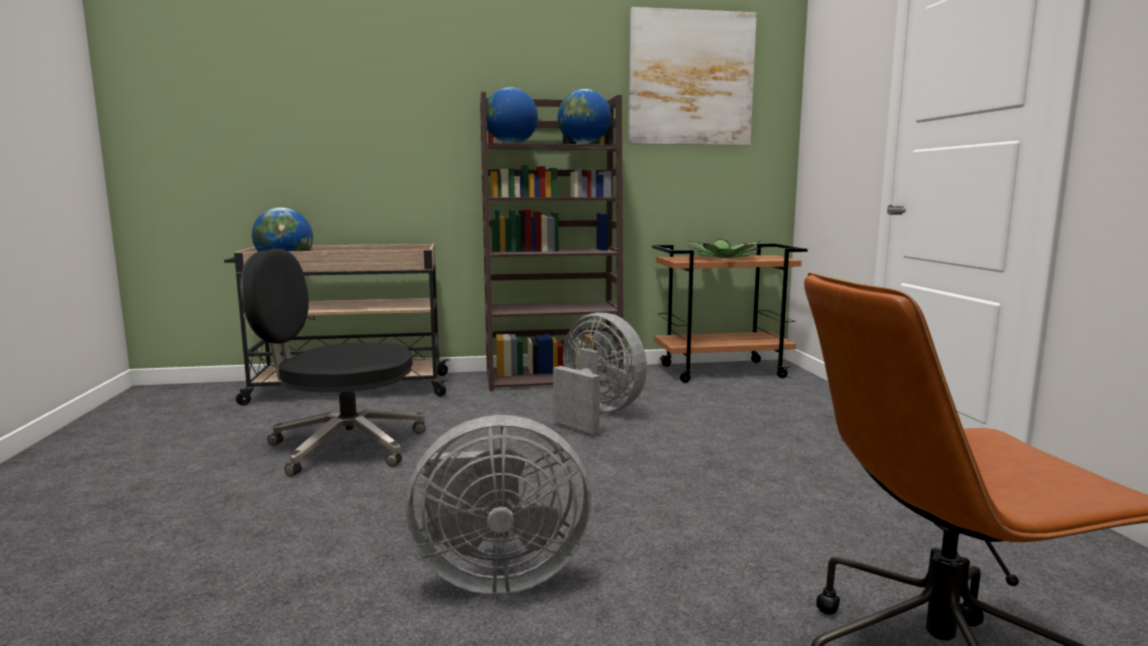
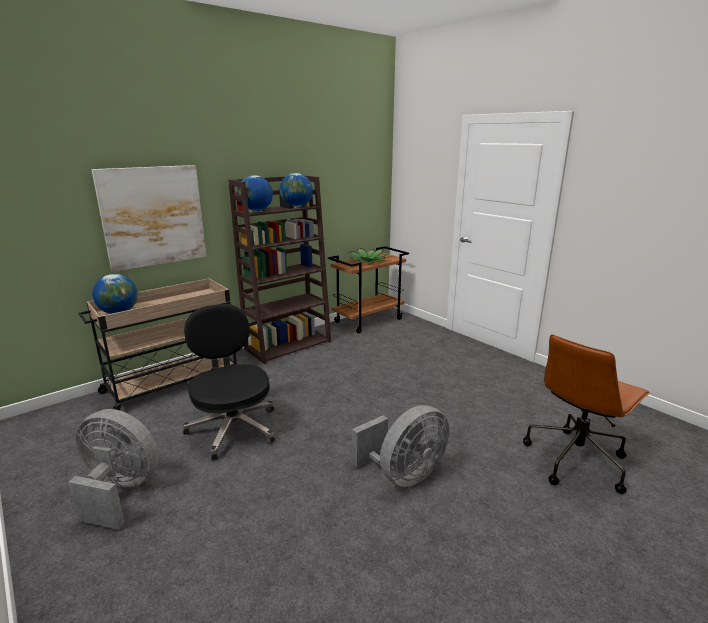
camera: 30 degrees left, 10 degrees up
(343, 446) = (233, 428): black office chair -> black office chair turned 90 degrees clockwise
(596, 414) = (340, 366): grey fan -> grey fan (119, 491)
(690, 79) = (341, 158): picture -> picture (153, 216)

